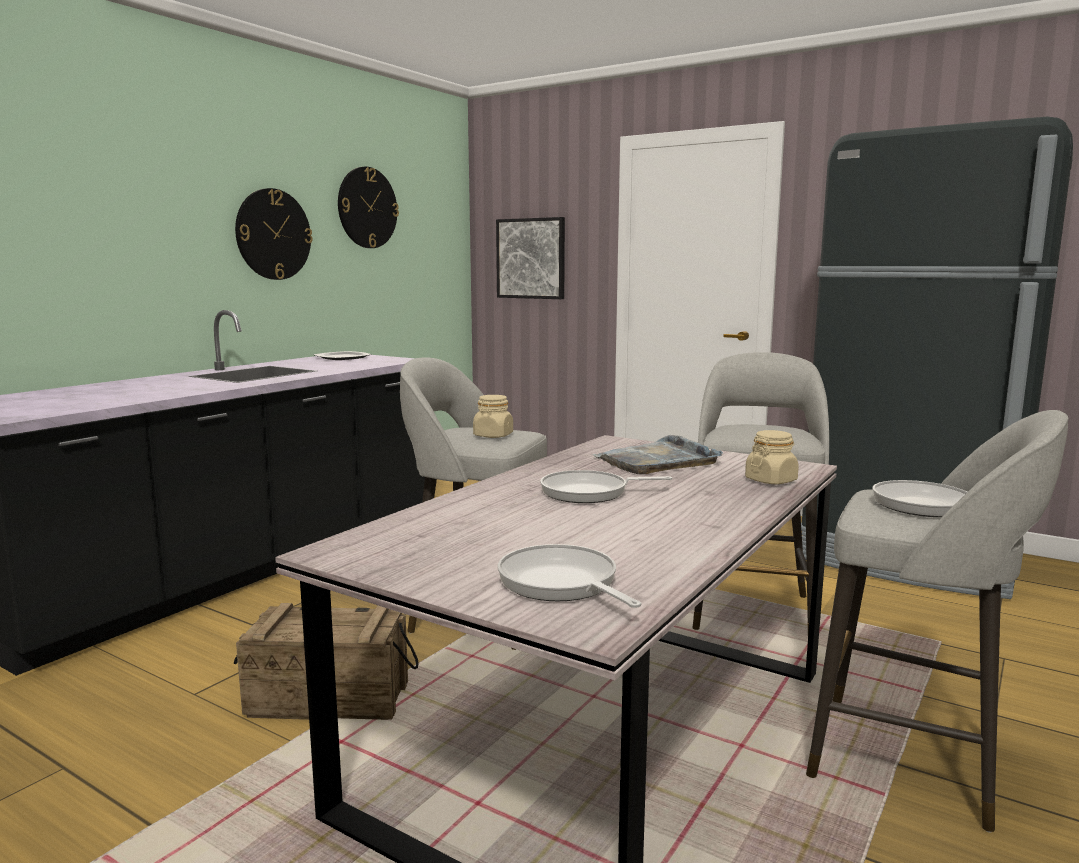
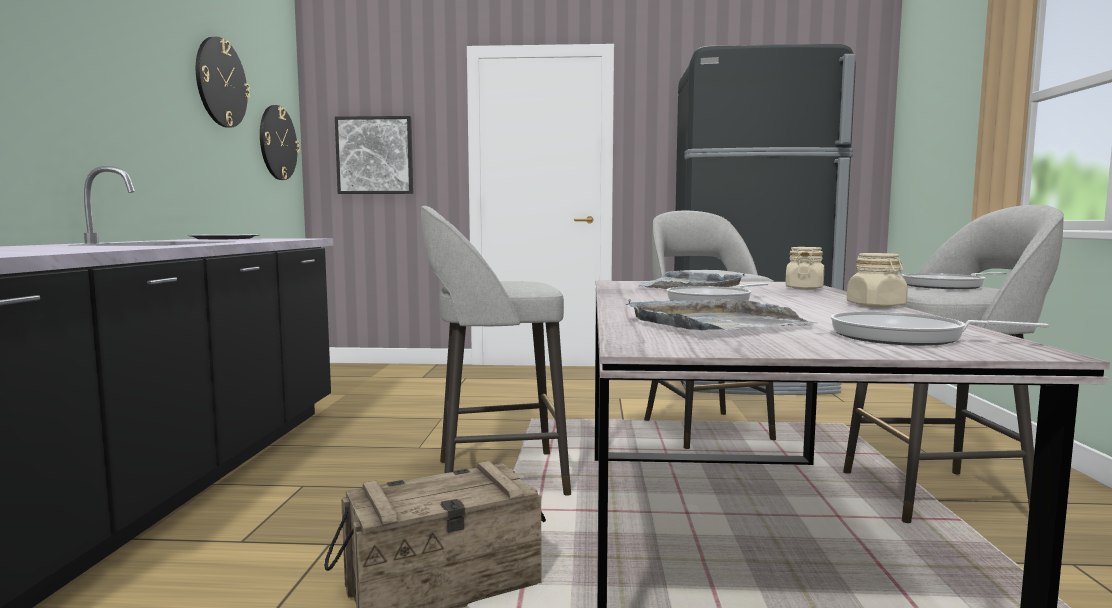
camera: 30 degrees left, 5 degrees down
(273, 234) = (135, 90): wall clock -> wall clock (277, 143)
(474, 531) = (715, 323): none -> grey tray
(493, 435) = (515, 282): beige jar -> beige jar (876, 306)

